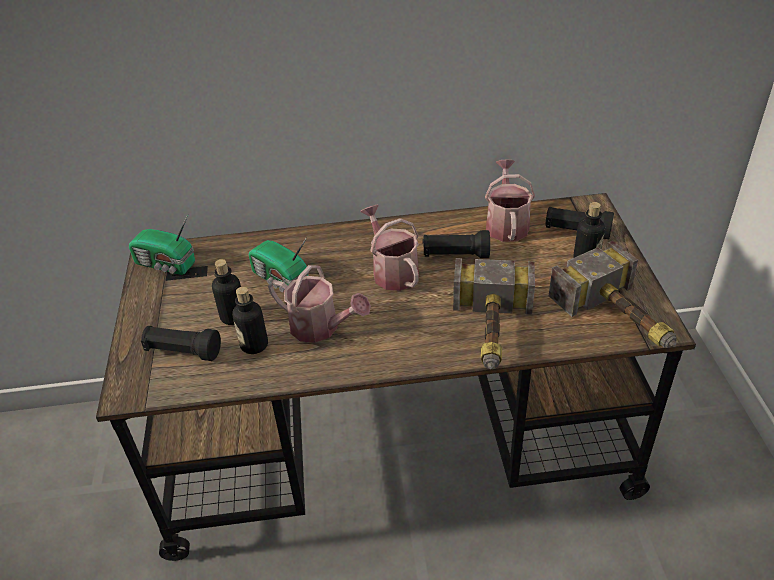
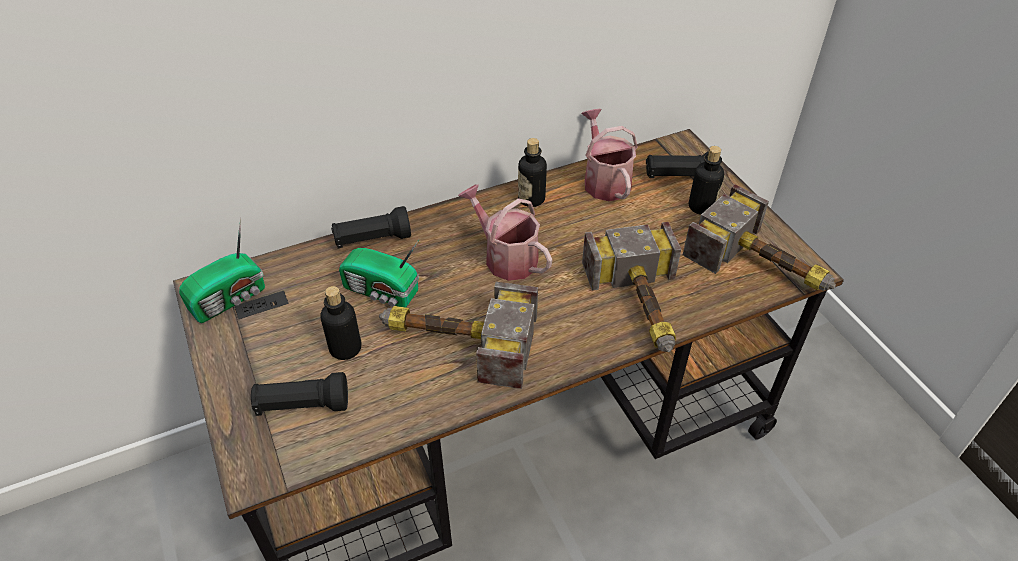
camera: 20 degrees left, 5 degrees up
(166, 264) = (230, 299): radio -> radio turned 45 degrees counterclockwise
(254, 345) = (386, 378): bottle -> bottle (531, 199)
(320, 327) = (455, 341): watering can -> hammer
(455, 255) = (566, 226): black flashlight -> black flashlight (372, 239)

